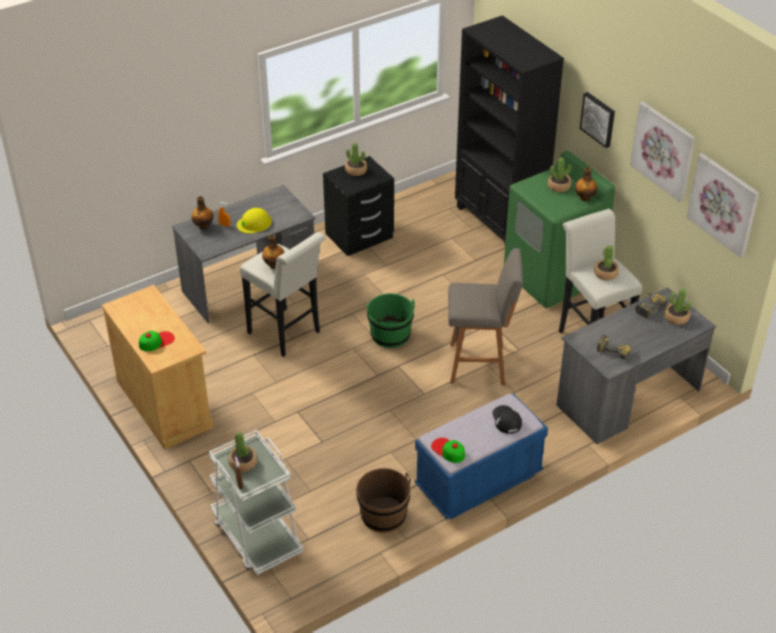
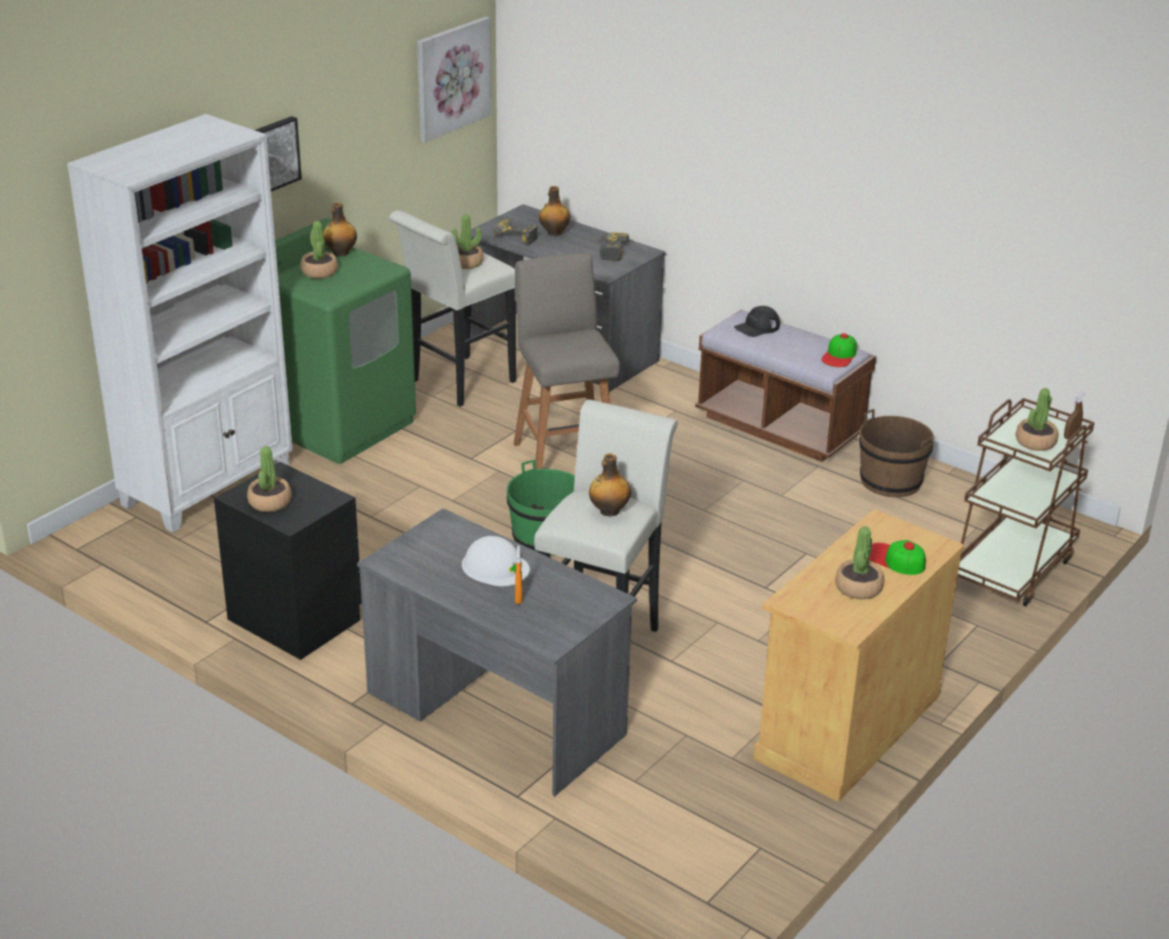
camera: 110 degrees left, 10 degrees down
(204, 226) = (534, 622): bottle -> bottle (554, 233)
(254, 223) = (495, 566): yellow hard hat -> white hard hat
(257, 536) = (1011, 568): white cart -> brown cart
(478, 481) = (780, 426): blue bench -> brown bench
(499, 223) = (209, 485): black bookcase -> white bookcase
(663, 150) = (369, 94): picture -> none
(676, 317) = (522, 224): potted plant -> potted plant (858, 588)

